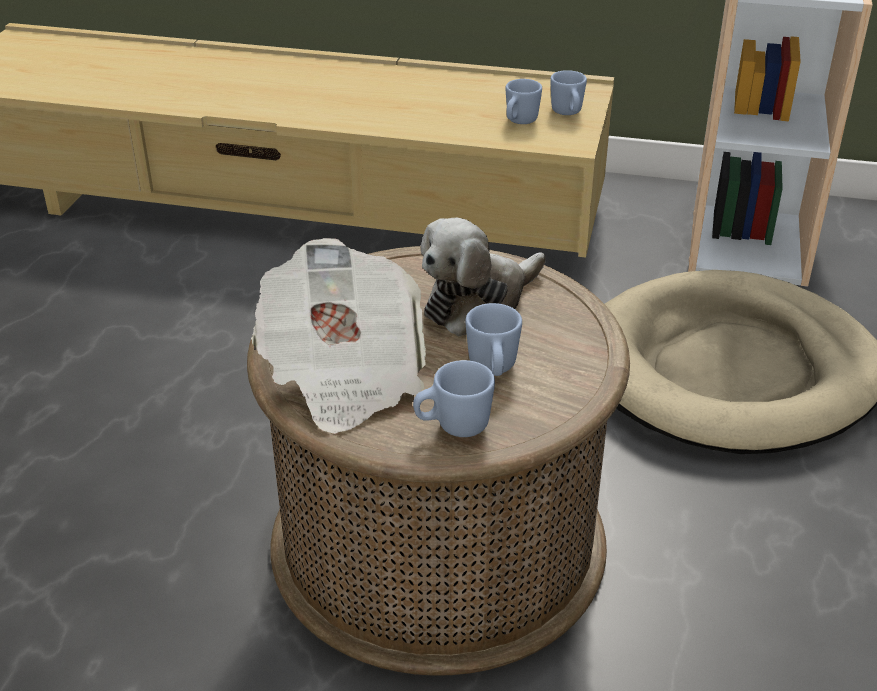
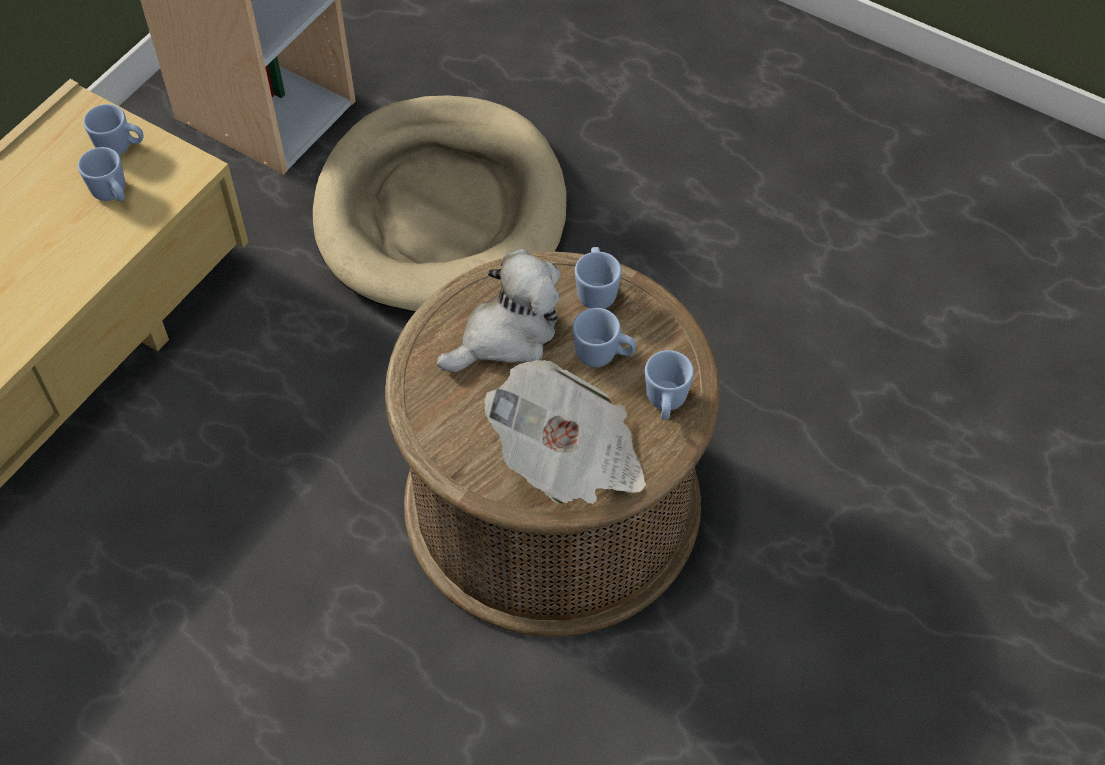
camera: 70 degrees left, 20 degrees up
(478, 303) = (506, 335): plush toy -> plush toy turned 105 degrees counterclockwise
(575, 344) = (596, 291): none -> blue mug

